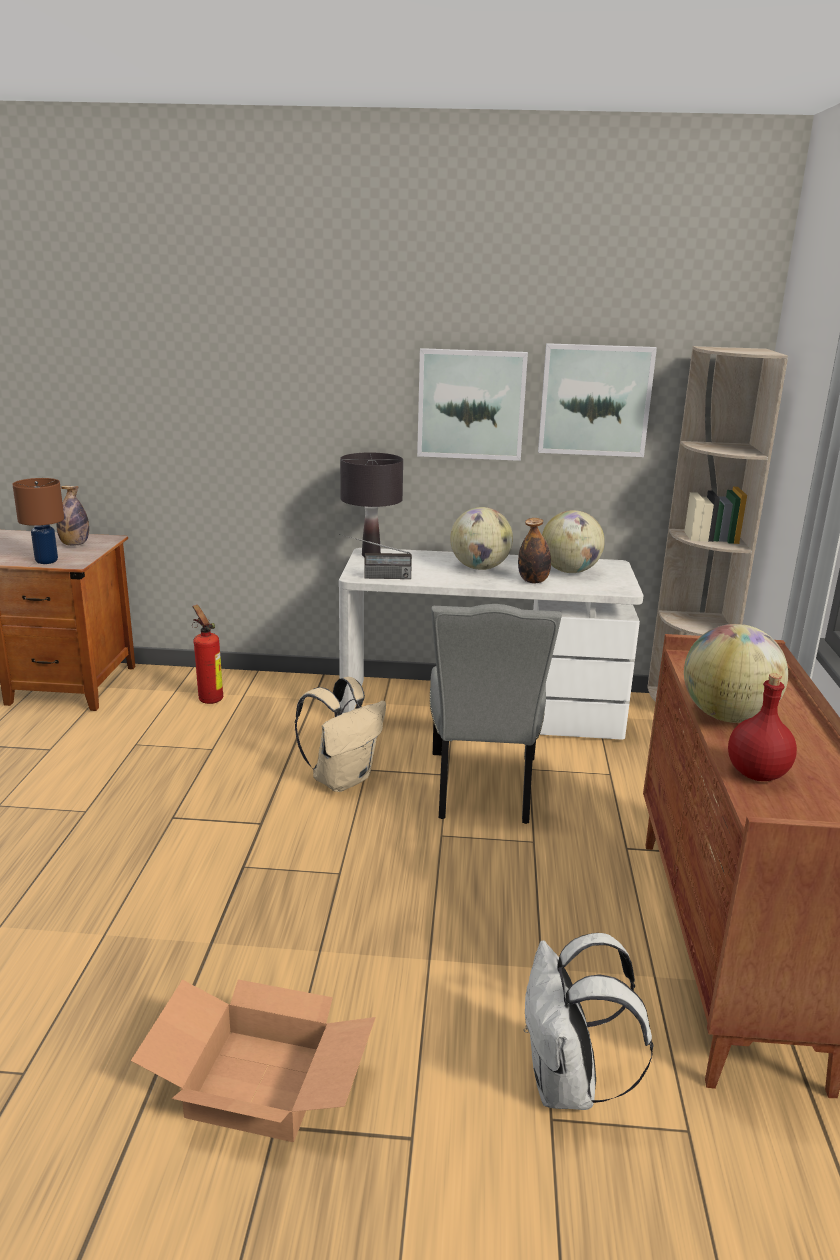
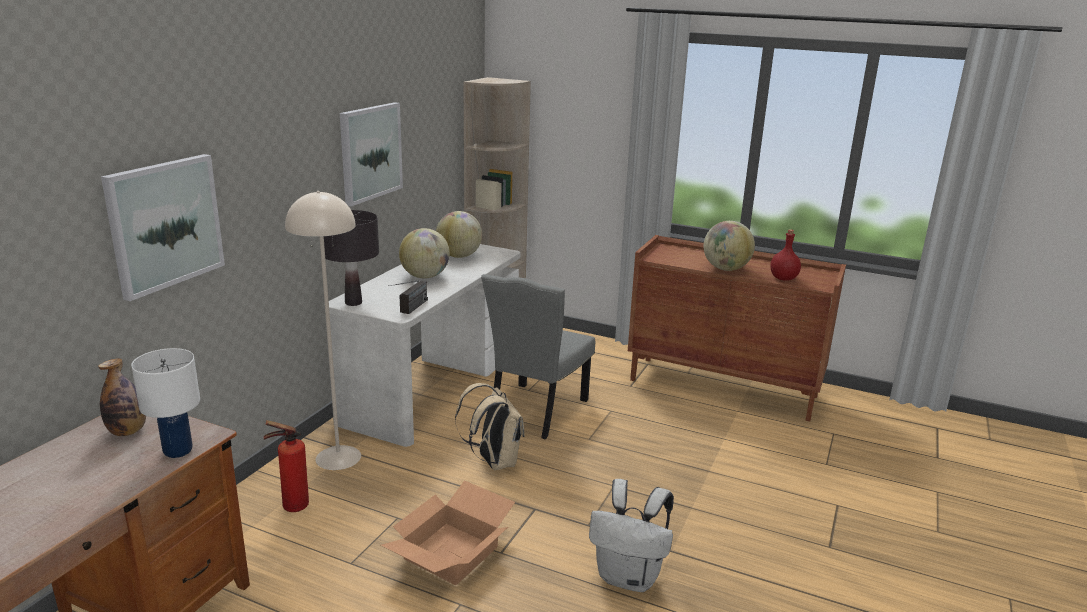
camera: 70 degrees left, 0 degrees up
(45, 561) = (179, 452): brown table lamp -> white table lamp
(256, 1085) = (800, 549): cardboard box -> cardboard box (451, 554)
(299, 697) = (338, 457): none -> beige floor lamp
(483, 784) = (537, 410): grey chair -> grey chair turned 90 degrees clockwise
(533, 581) = (468, 269): bottle -> none
(568, 1084) = (806, 454): white backpack -> white backpack (629, 577)
(595, 400) = (426, 130): picture -> picture (165, 224)

